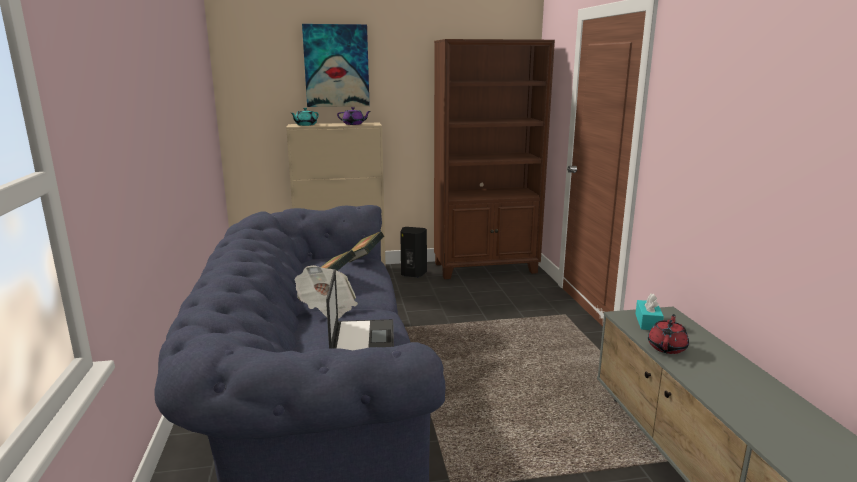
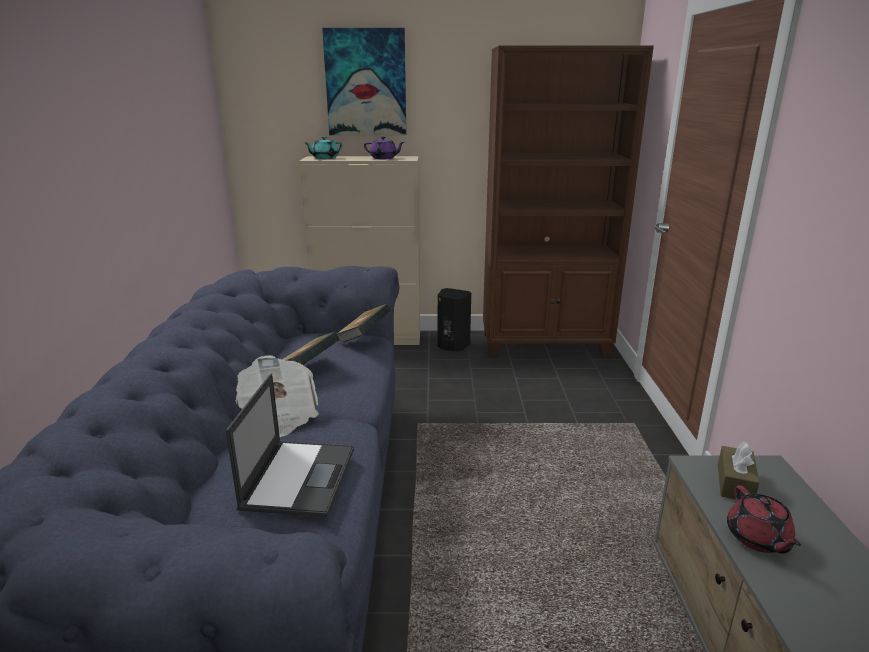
camera: 10 degrees right, 5 degrees up
(648, 322) = (735, 483): turquoise tissue box -> brown tissue box
(667, 347) = (758, 539): red teapot -> red teapot turned 135 degrees clockwise

